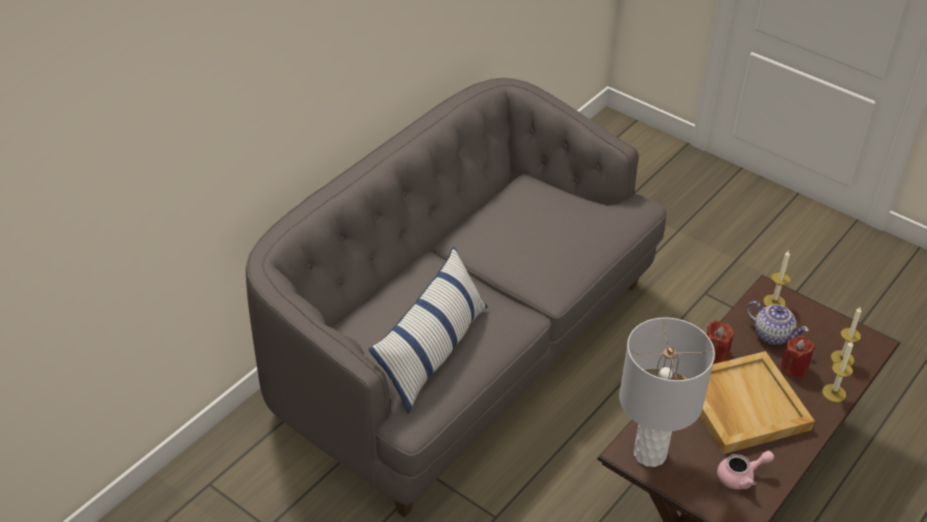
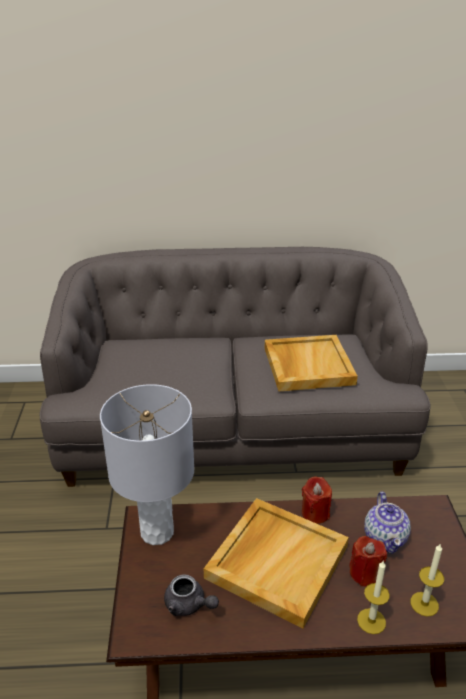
camera: 50 degrees right, 10 degrees down
(433, 351) = (134, 378): pillow -> none
(548, 233) = (307, 365): none -> beige tray
(741, 477) = (189, 605): pink teapot -> grey teapot
(774, 302) = (426, 518): candle -> none

